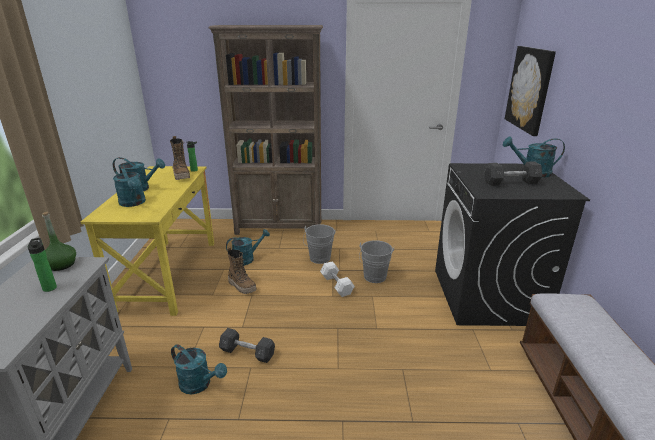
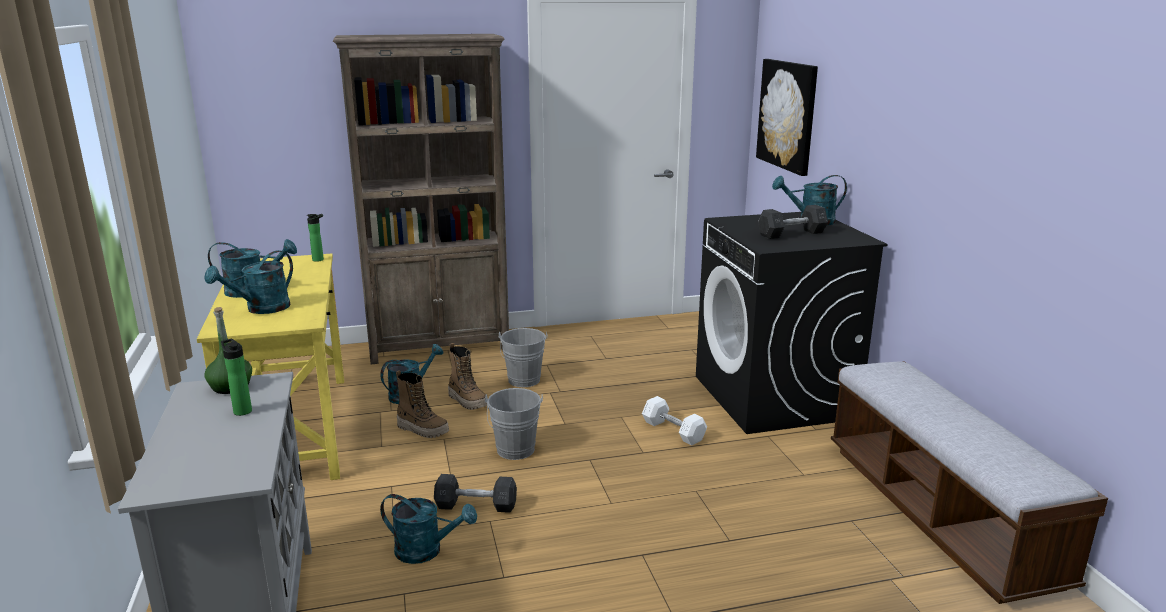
camera: 15 degrees left, 5 degrees down
(134, 203) = (261, 309): turquoise watering can -> turquoise watering can turned 90 degrees clockwise
(181, 176) = (304, 268): boot -> boot (467, 401)
(336, 285) = (565, 410): white dumbbell -> white dumbbell (673, 431)
(374, 278) = (615, 395): grey bucket -> grey bucket (515, 452)

